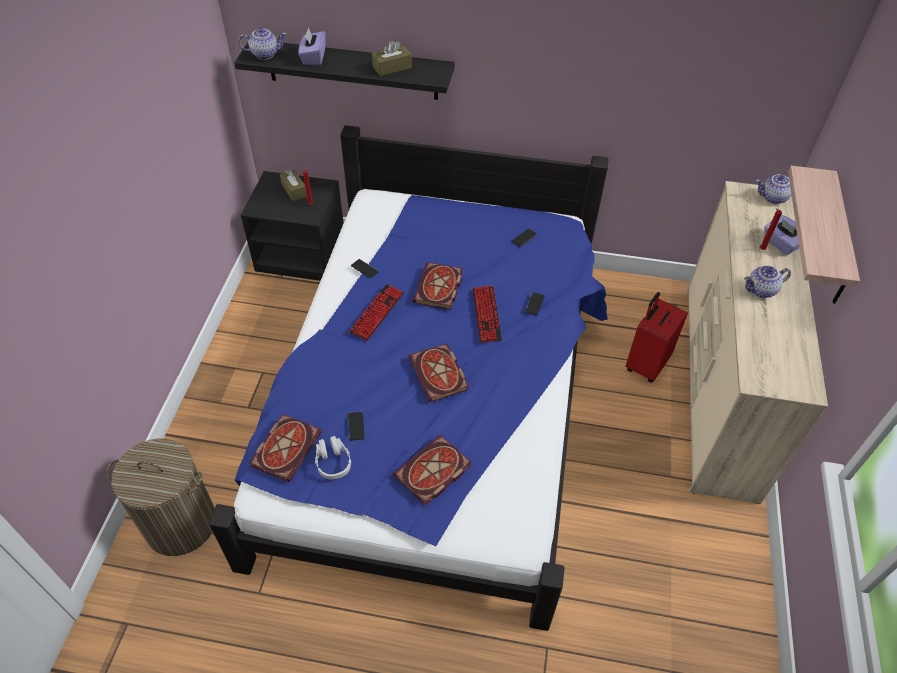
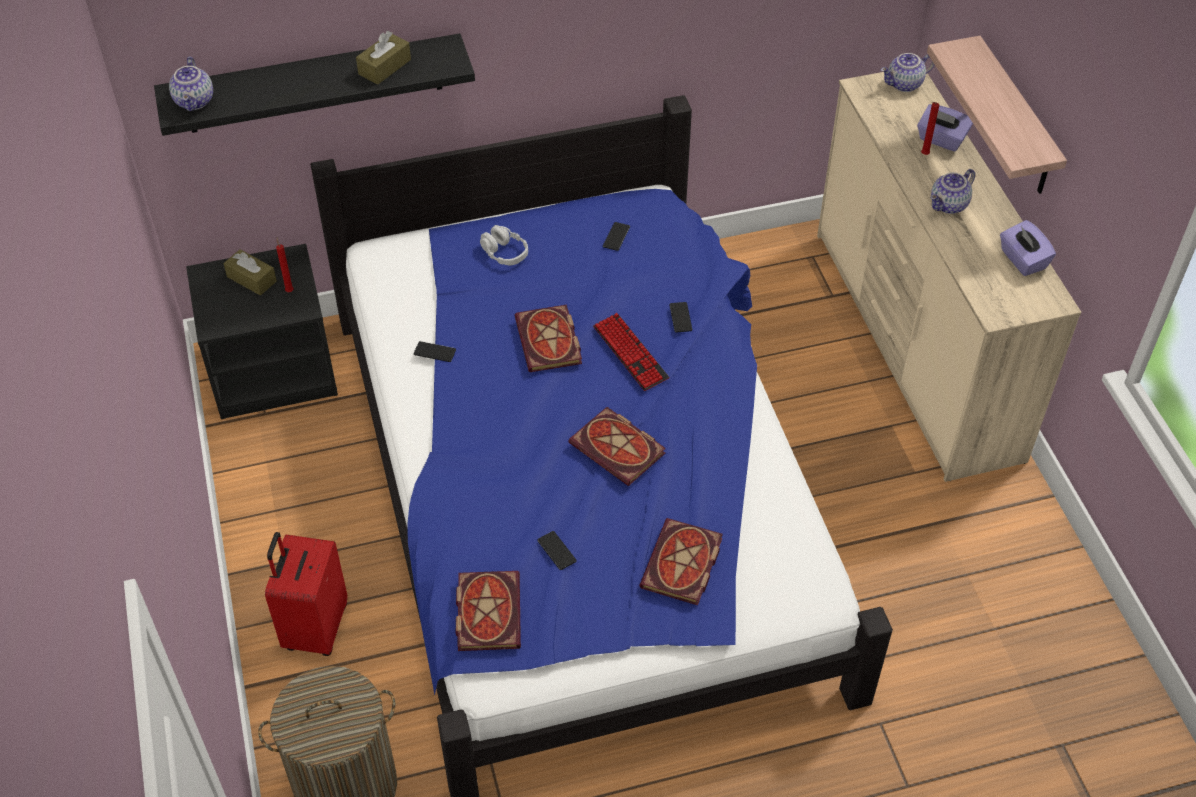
camera: 25 degrees left, 0 degrees up
(265, 54) = (195, 101): teapot -> teapot turned 120 degrees clockwise
(313, 58) = (267, 86): purple tissue box -> purple tissue box (1022, 260)
(333, 462) = (557, 603): grey headphones -> grey headphones (504, 252)
(377, 313) = (490, 403): keyboard -> none
(646, 364) = (816, 347): red suitcase -> red suitcase (314, 628)

